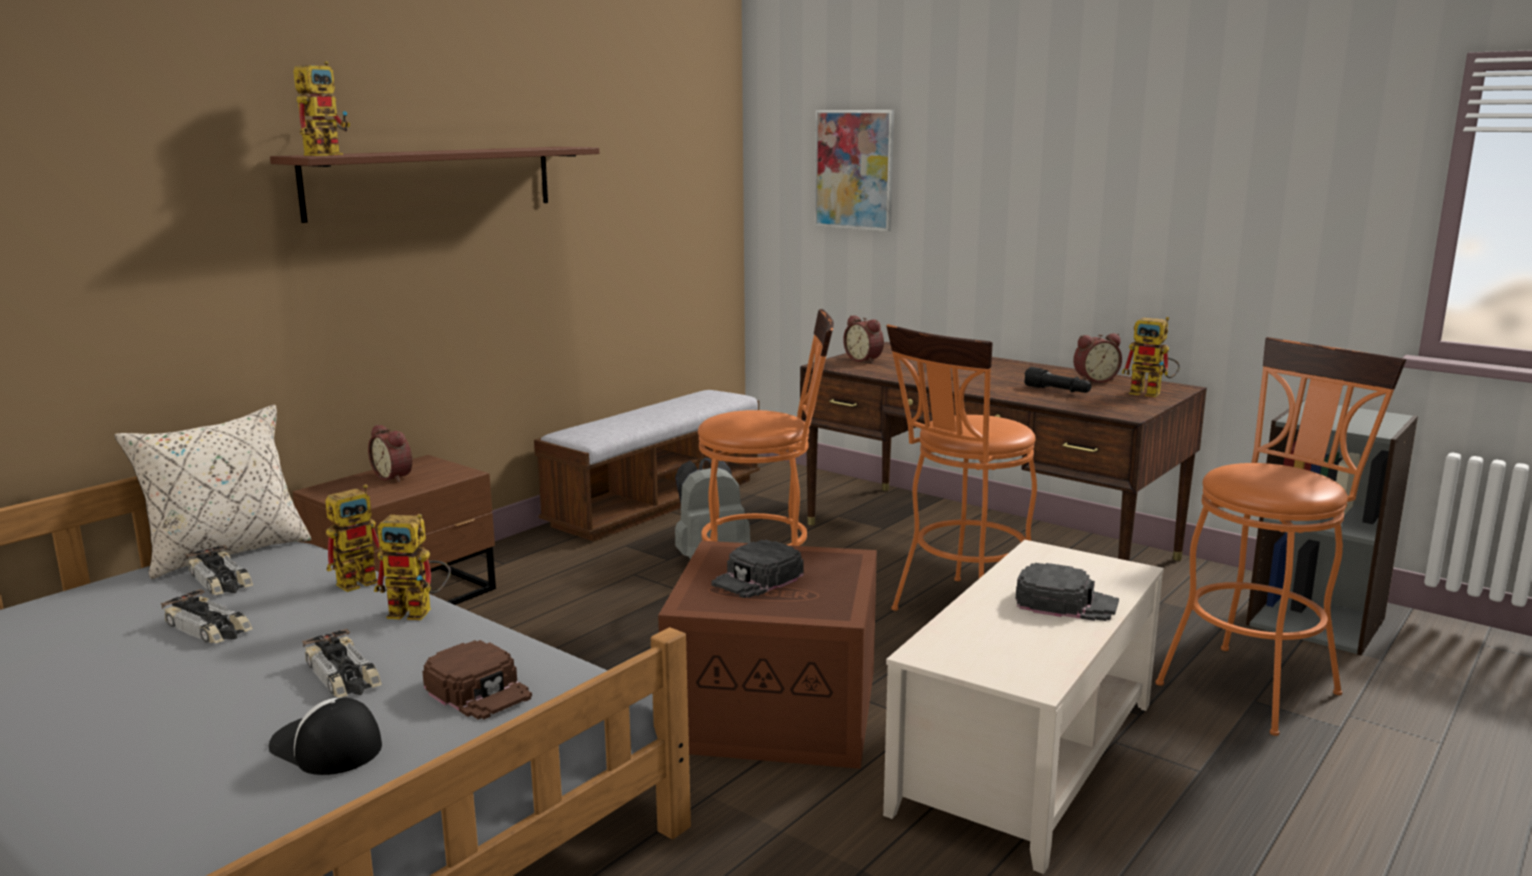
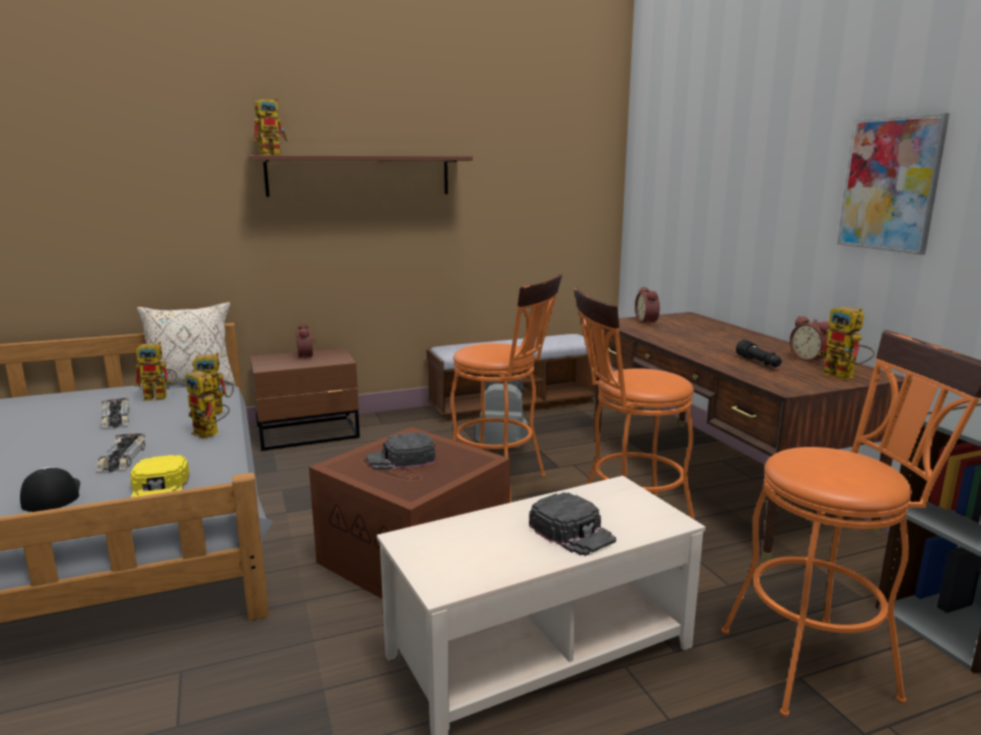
camera: 30 degrees right, 0 degrees up
(221, 581) = (161, 397): toy car -> toy robot
(479, 690) = (160, 486): brown cap -> yellow cap
(854, 170) = (683, 177): picture -> picture (890, 184)
(1094, 380) = (810, 359): alarm clock -> alarm clock turned 45 degrees clockwise

